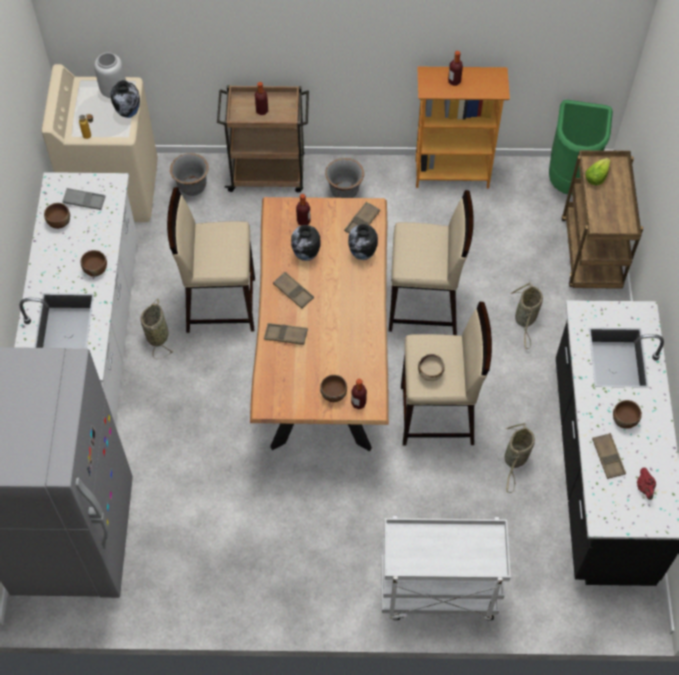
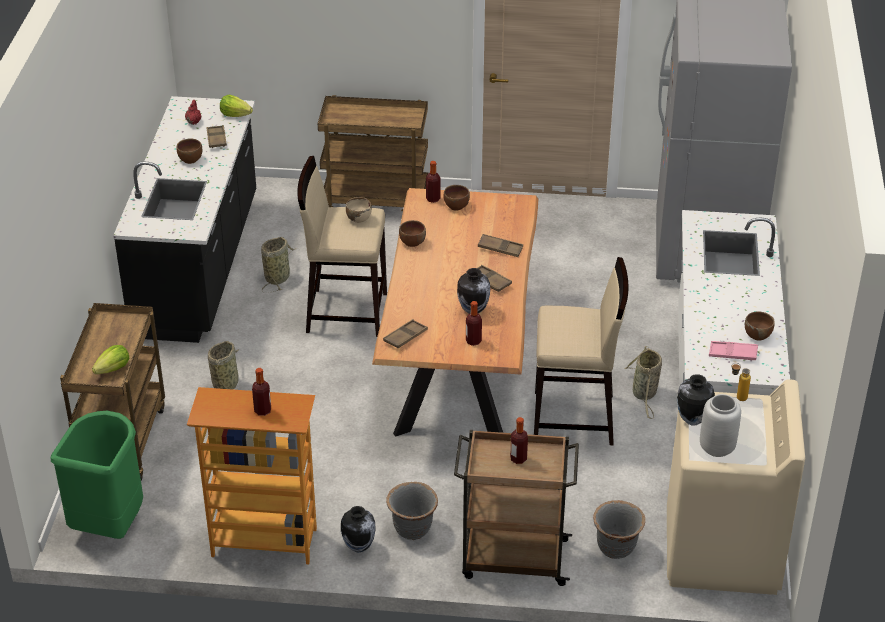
camera: 175 degrees left, 20 degrees down
(84, 201) = (733, 353): grey tray -> pink tray
(96, 269) = (706, 291): brown bowl -> brown bowl (412, 242)
(362, 255) = (410, 307): vase -> vase (359, 546)
(424, 307) = (337, 402): beige stool -> none
(437, 593) = (376, 202): white cart -> brown cart
(602, 505) = (235, 115): none -> lettuce

